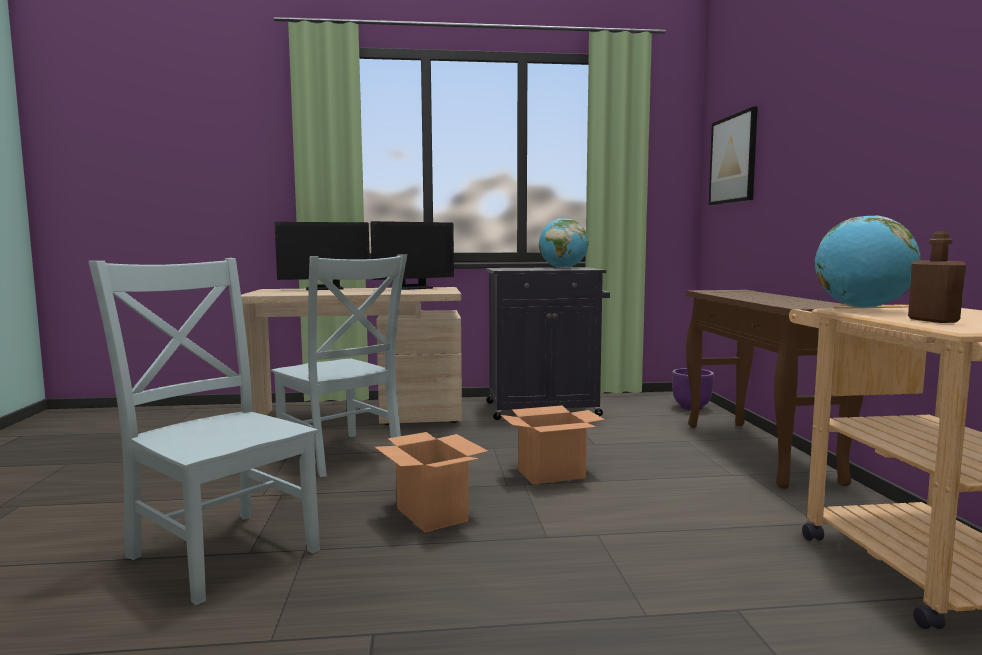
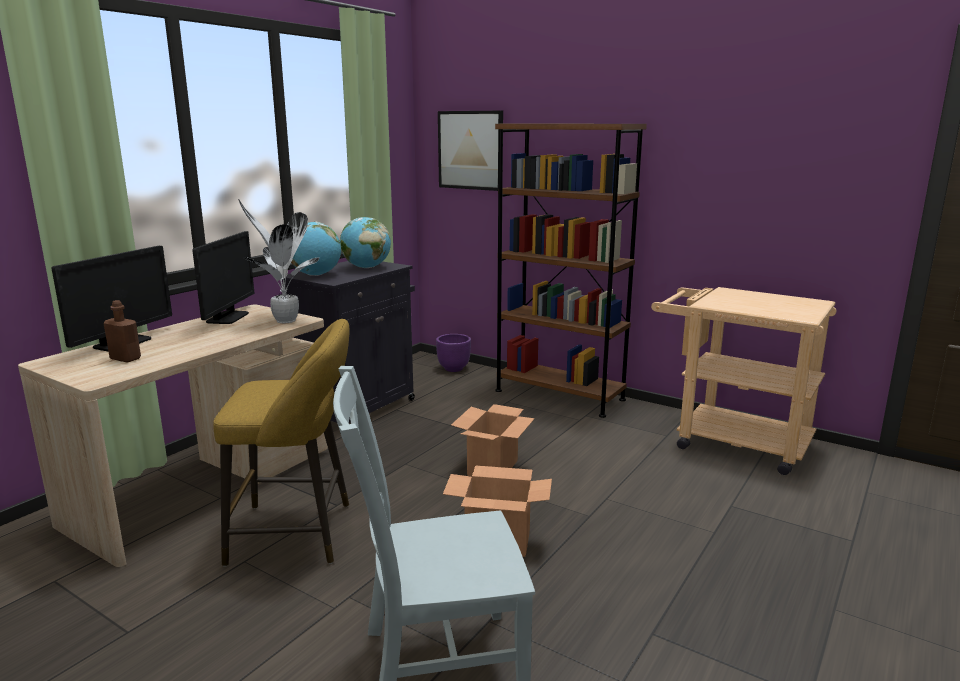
camera: 50 degrees left, 10 degrees up
(341, 455) = (299, 533): grey chair -> yellow stool
(434, 291) = (283, 320): none -> potted plant
(759, 452) = (559, 395): brown console table -> brown bookcase
(862, 308) = (711, 301): globe -> globe (316, 275)
(933, 320) = (771, 310): brown bottle -> brown bottle (125, 358)

